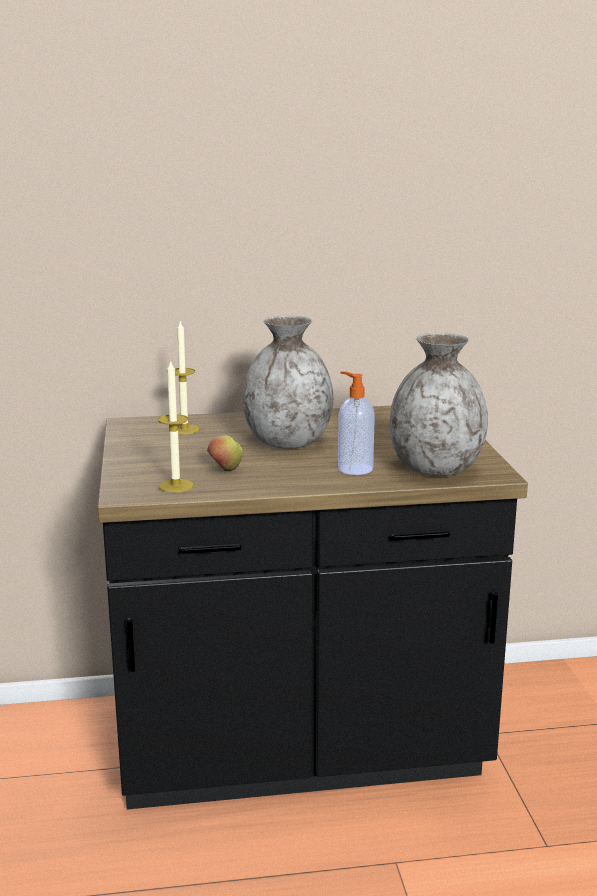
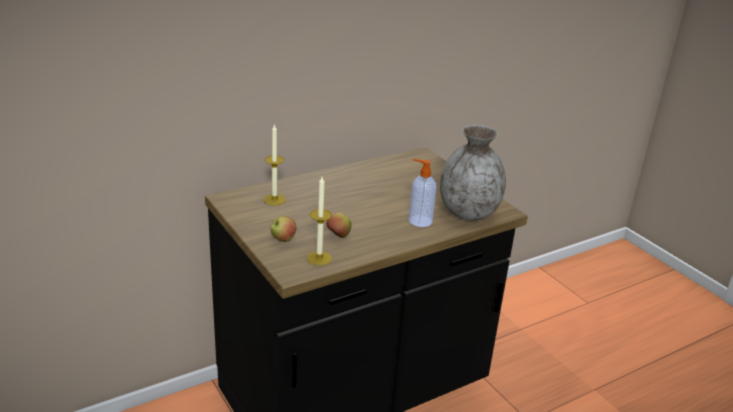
camera: 25 degrees left, 10 degrees up
(151, 464) = (283, 239): none -> apple
(288, 443) = (357, 202): grey vase -> none

